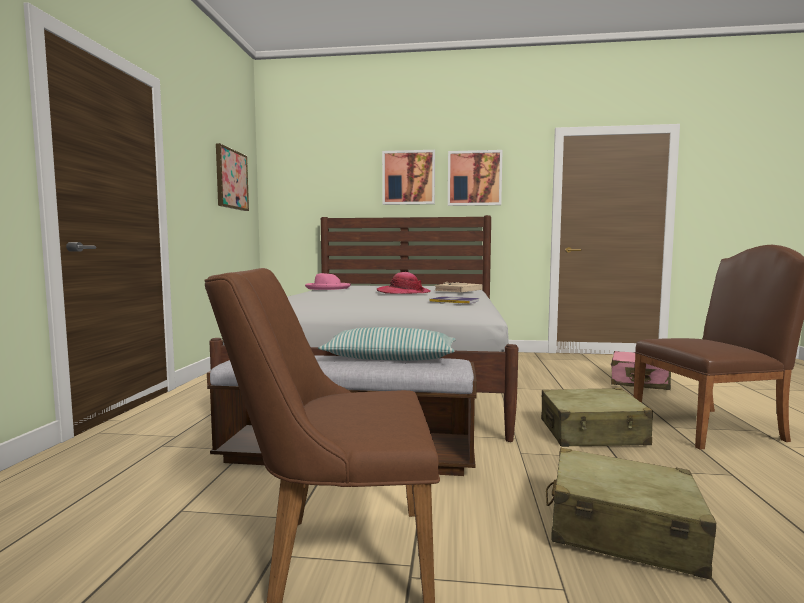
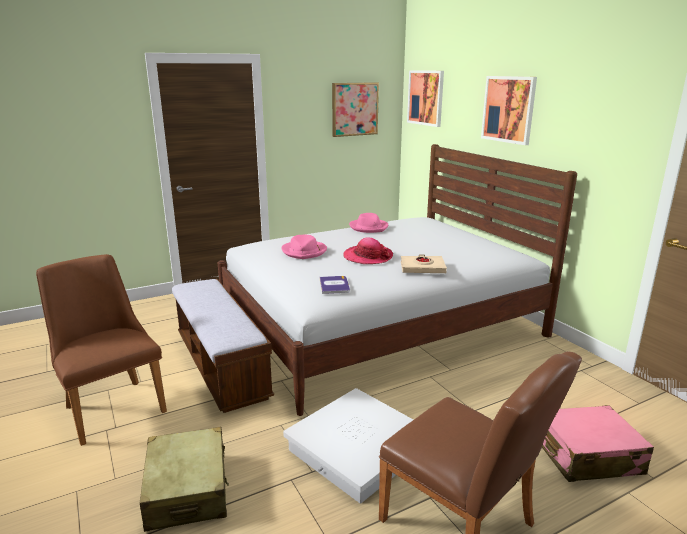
camera: 55 degrees right, 15 degrees up
(344, 297) = (304, 251): none -> pink hat
(390, 358) = (232, 317): pillow -> none
(474, 178) = (573, 117): picture -> picture (426, 97)
(592, 433) = (358, 450): beige suitcase -> white storage box

